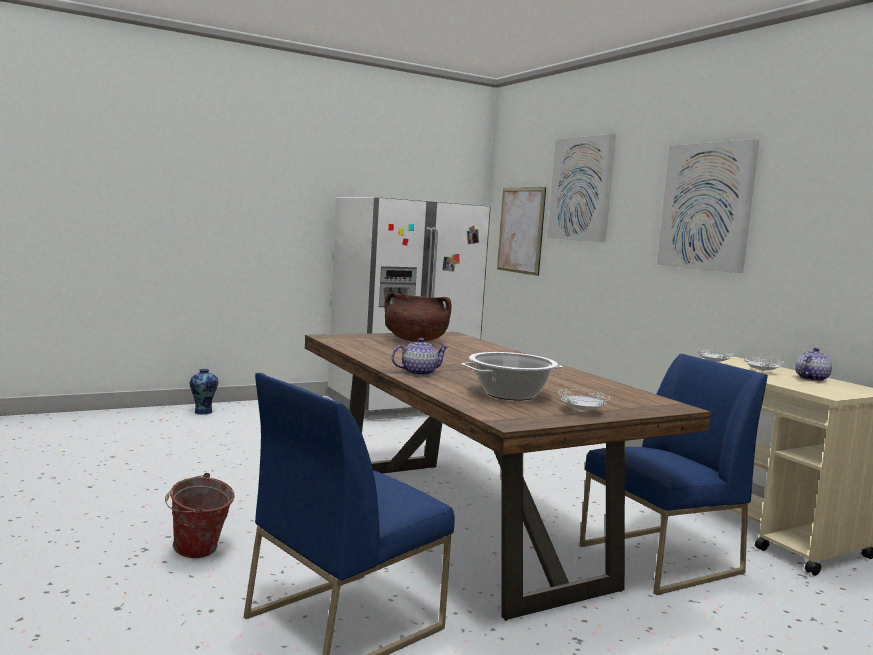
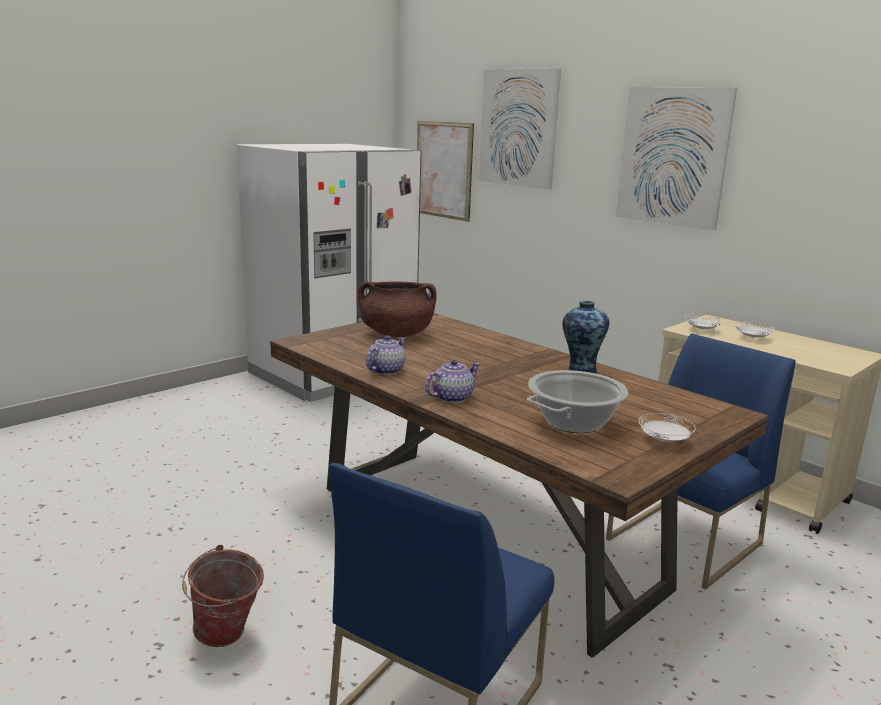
camera: 15 degrees left, 10 degrees up
(203, 412) = (117, 417): vase -> vase (581, 372)
(811, 379) = (800, 343): teapot -> teapot (385, 370)

